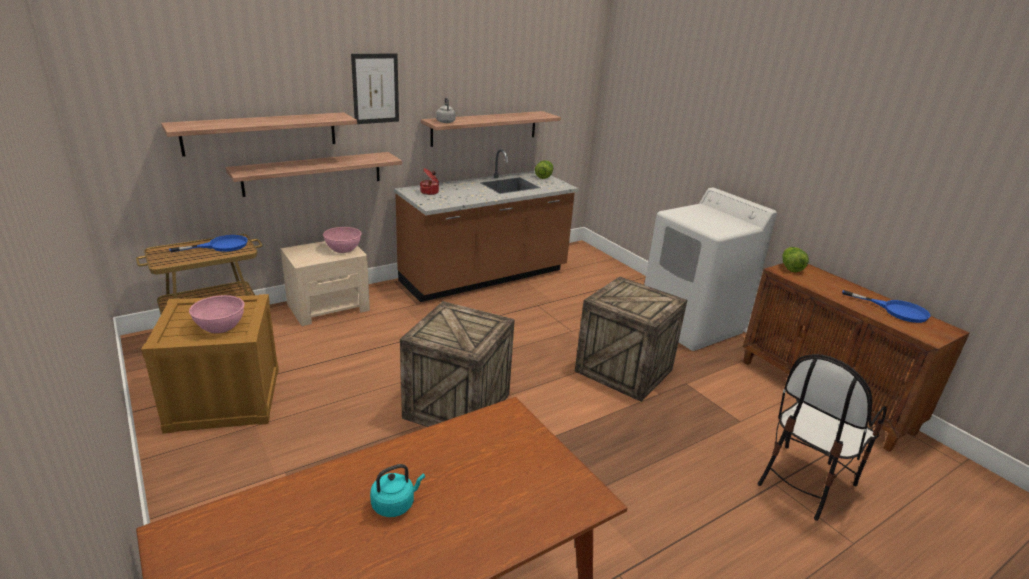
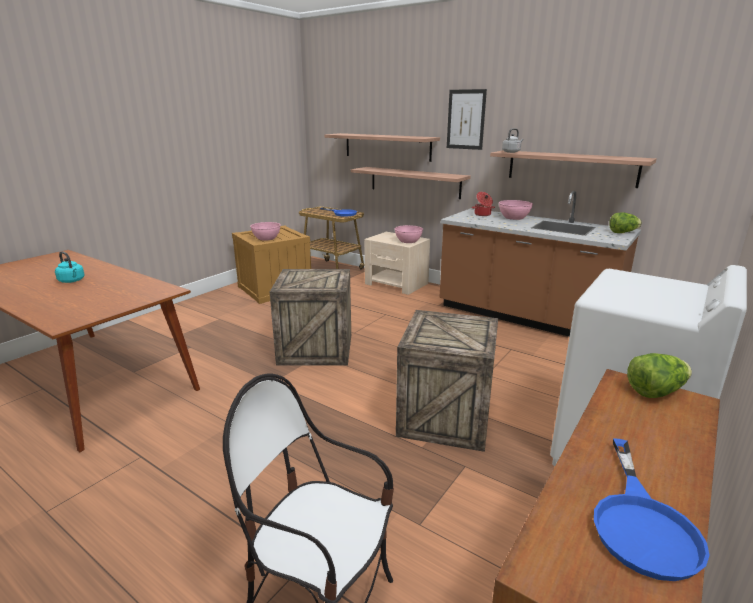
camera: 70 degrees right, 5 degrees down
(457, 187) = (514, 218): none -> pink bowl

